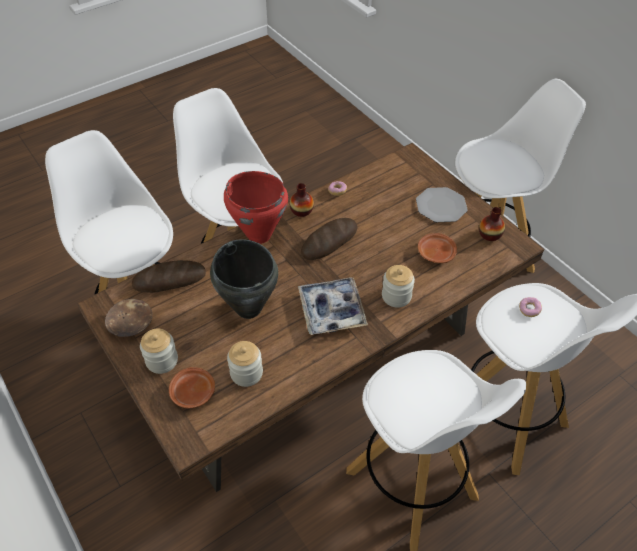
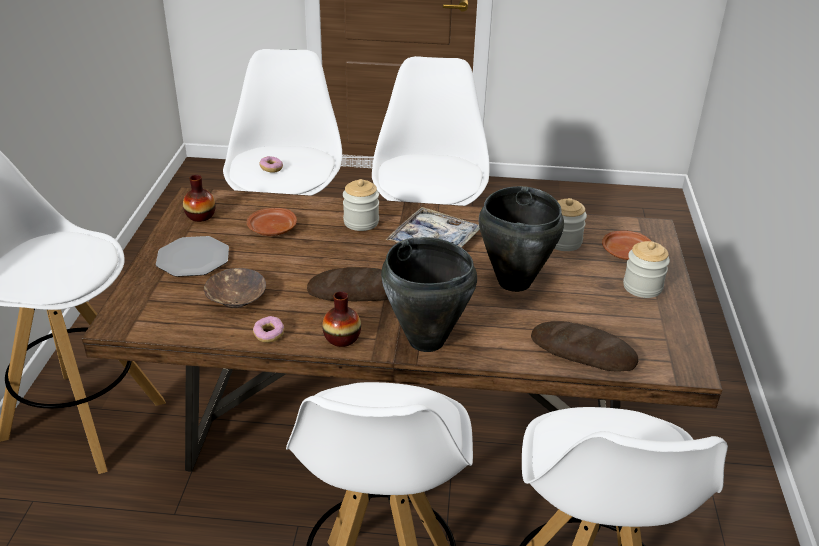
camera: 140 degrees left, 15 degrees down
(131, 324) = (659, 332): brown bowl -> brown bowl (235, 298)
(259, 235) = (426, 341): red cooking pot -> black cooking pot

